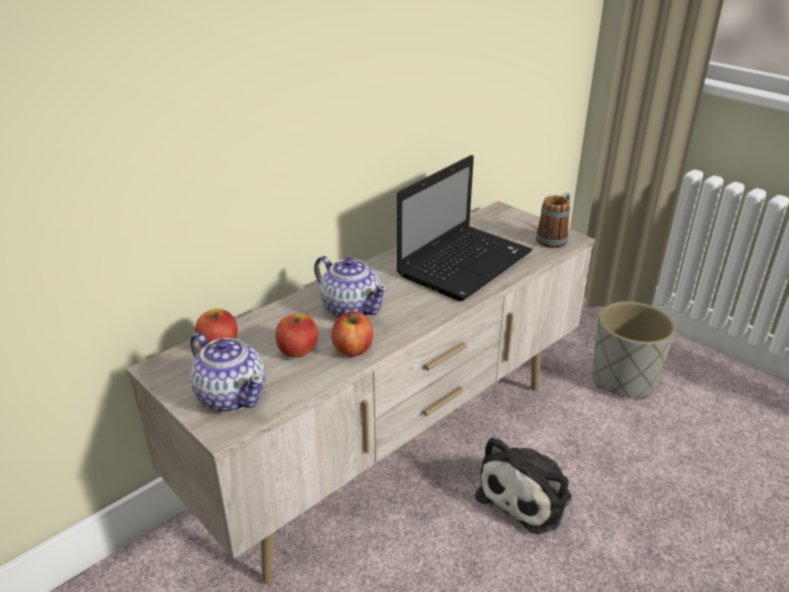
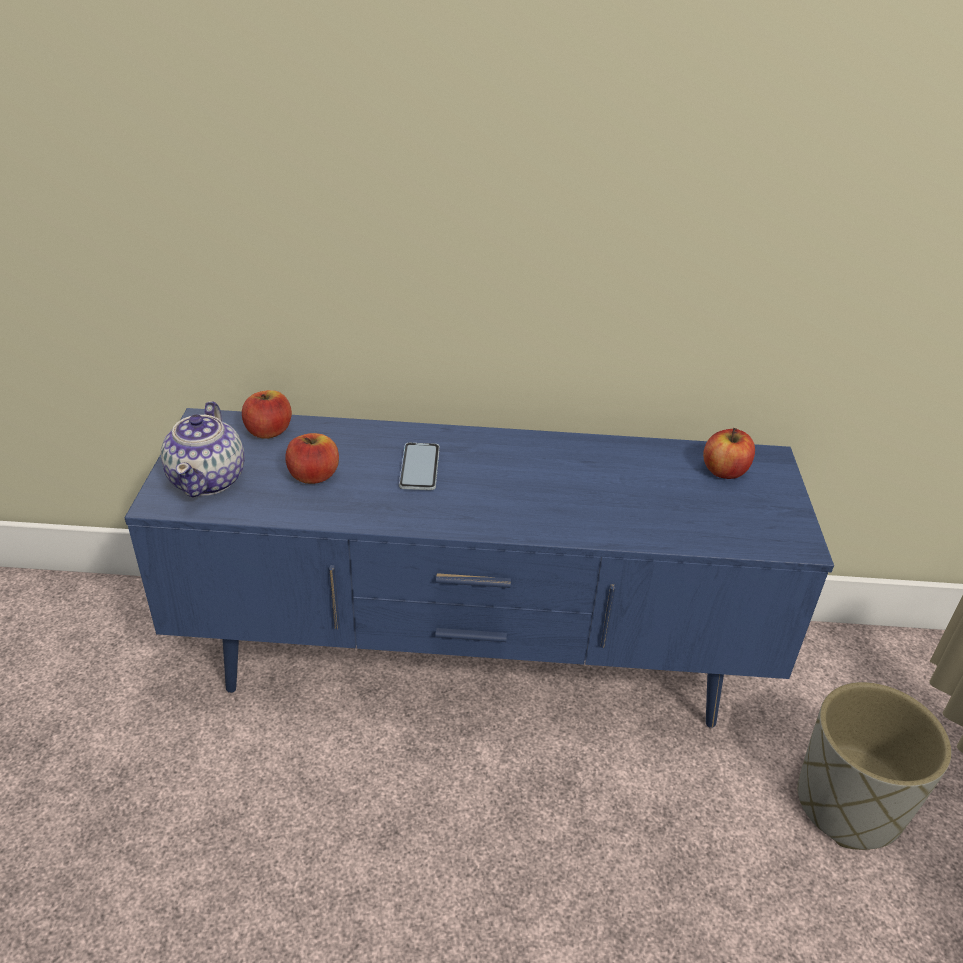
camera: 45 degrees right, 5 degrees up
(351, 309) = (419, 468): teapot -> phone
(353, 349) = (355, 506): apple -> apple (724, 471)
(394, 450) = (472, 668): beige tv stand -> blue tv stand
(465, 262) = (613, 493): laptop -> none
(527, 494) = (537, 821): plush toy -> none
(554, 238) = (776, 531): mug -> none

